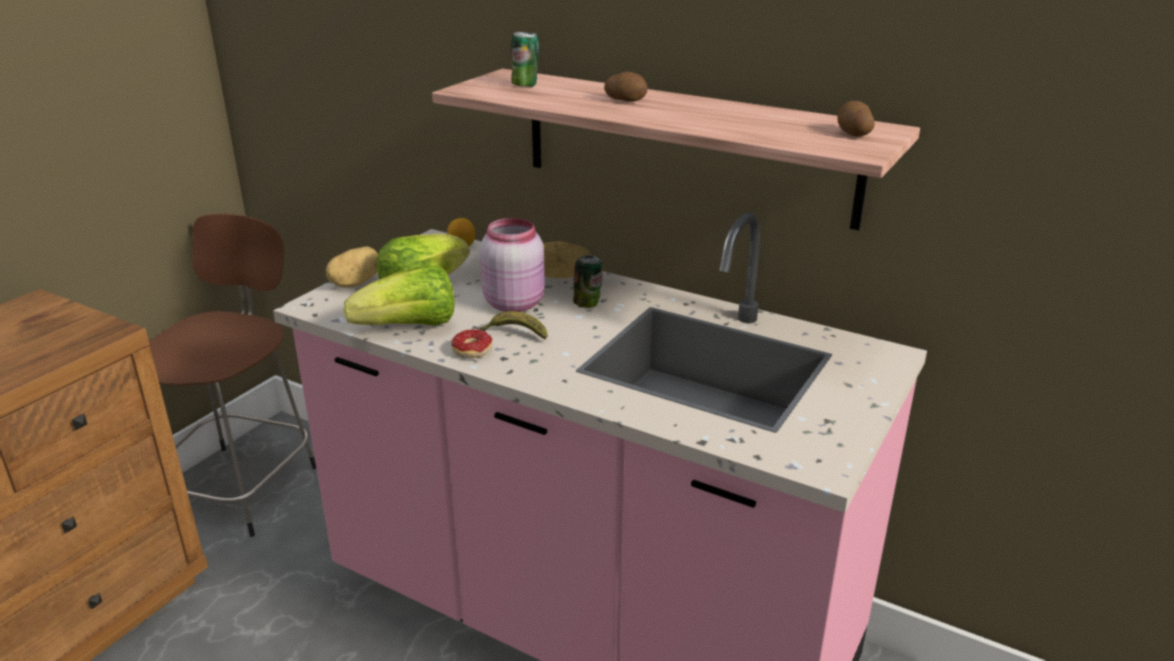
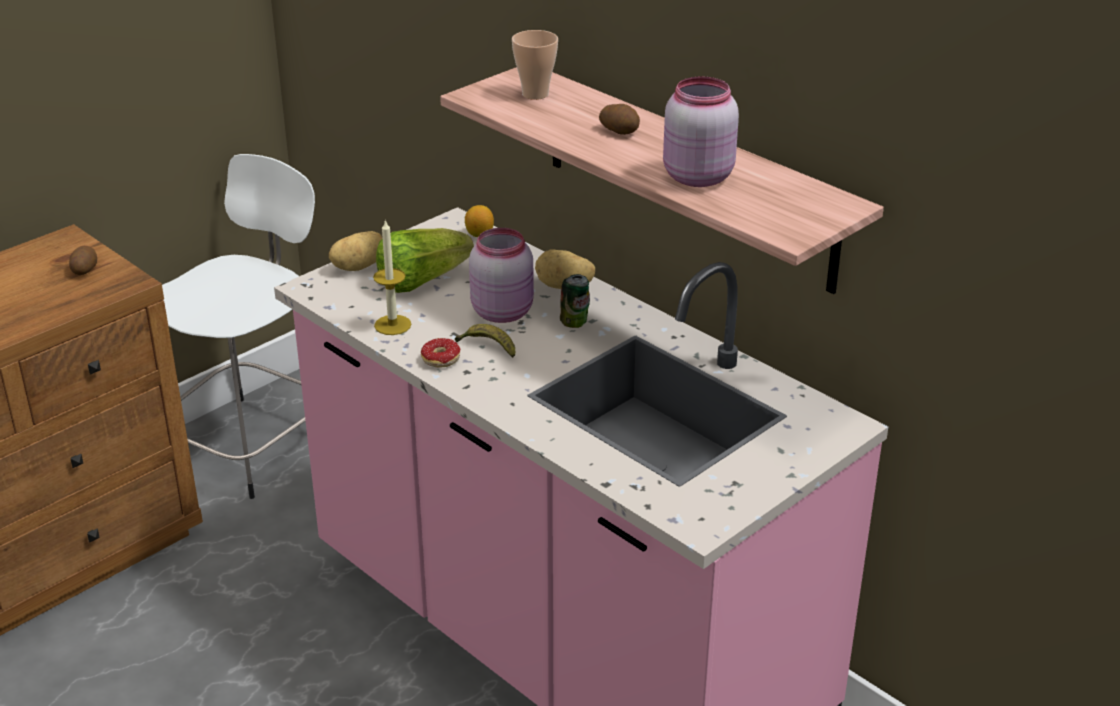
camera: 15 degrees right, 5 degrees up
(241, 486) = (251, 443): brown stool -> white stool
(409, 327) = (392, 325): lettuce -> candle
(525, 85) = (535, 94): can -> cup
(727, 122) = (695, 176): none -> pink jar
(852, 133) = (805, 207): potato -> potato (84, 270)

